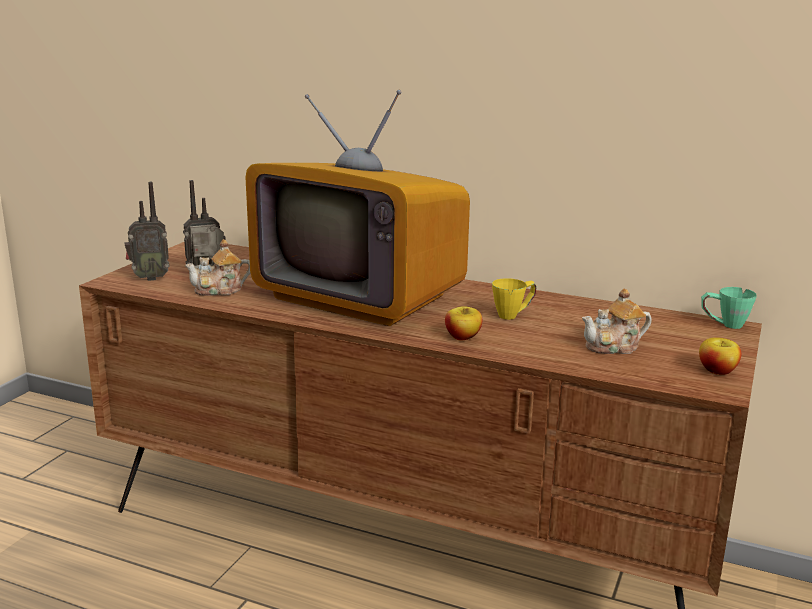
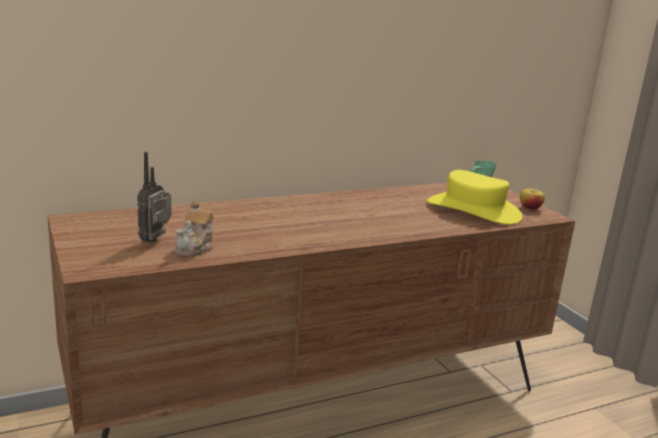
camera: 50 degrees left, 0 degrees up
(149, 278) = (111, 257): radio -> none
(360, 297) = (295, 222): television -> none
(462, 337) = (407, 228): apple -> none
(513, 315) = (395, 207): yellow mug -> none
(614, 347) = (473, 210): teapot -> yellow hat

